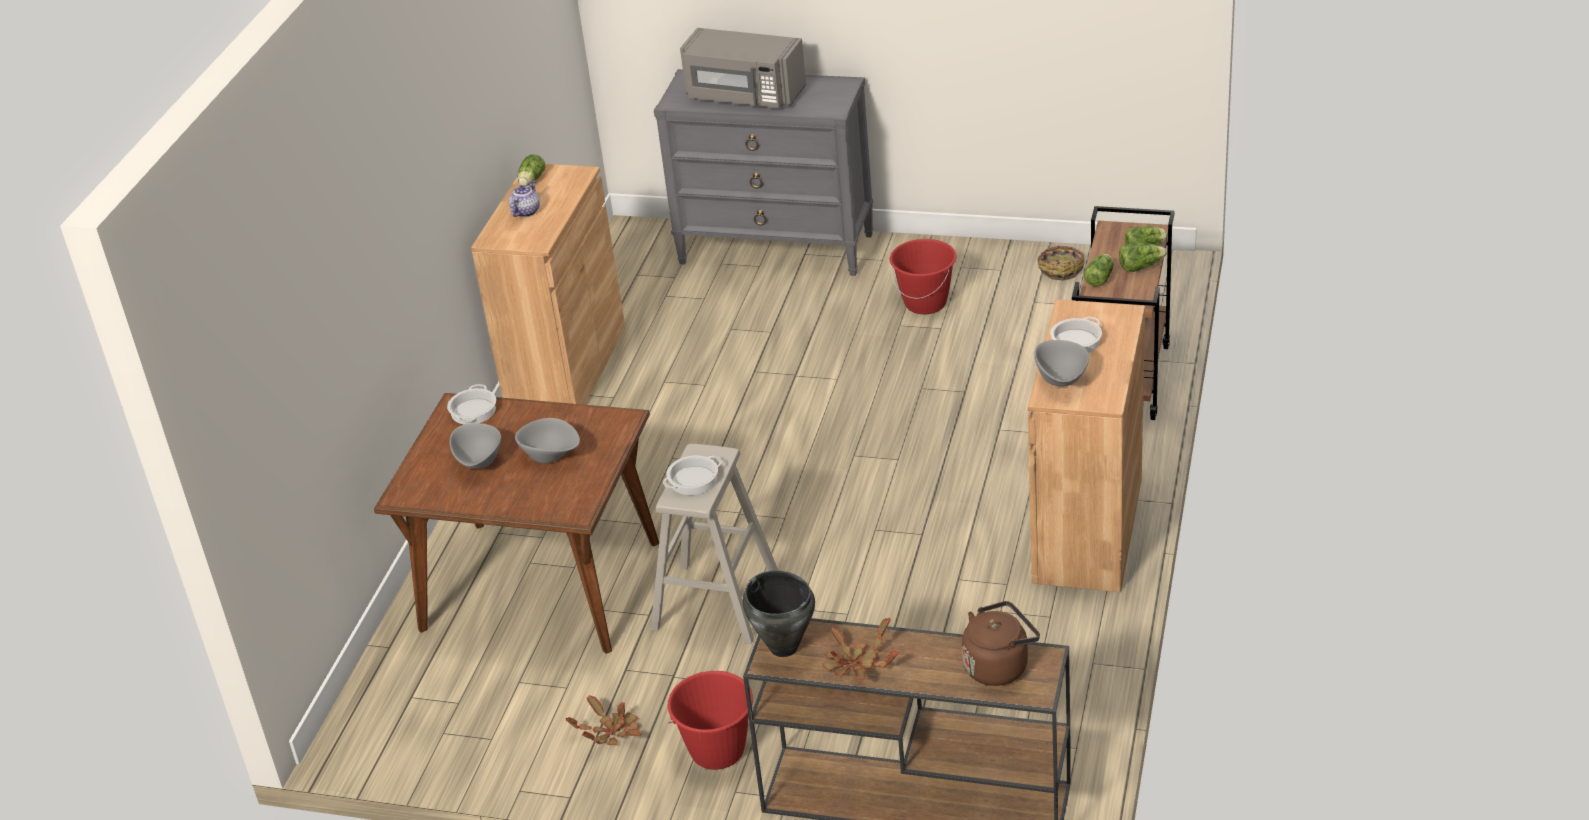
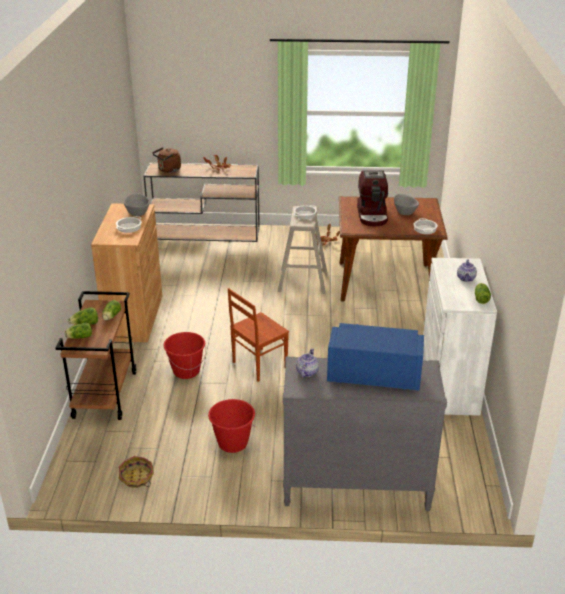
camera: 165 degrees right, 5 degrees down
(552, 457) = (372, 215): grey bowl -> coffee machine
(566, 368) = (449, 384): brown cabinet -> white cabinet
(717, 751) = (281, 239): red bucket -> red bucket (186, 371)
(744, 96) = (374, 375): grey microwave -> blue microwave
(784, 647) = (246, 170): black cooking pot -> none
(825, 101) = (307, 372): none -> teapot
(860, 416) = (258, 365): none -> brown chair

